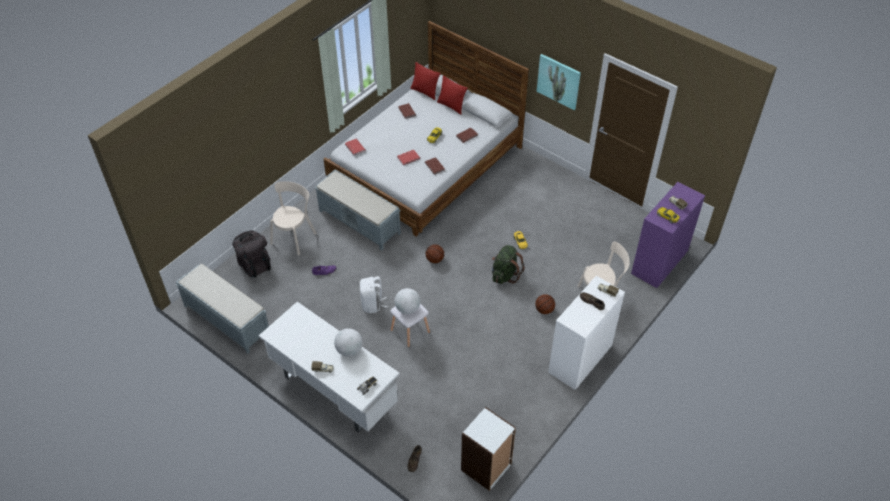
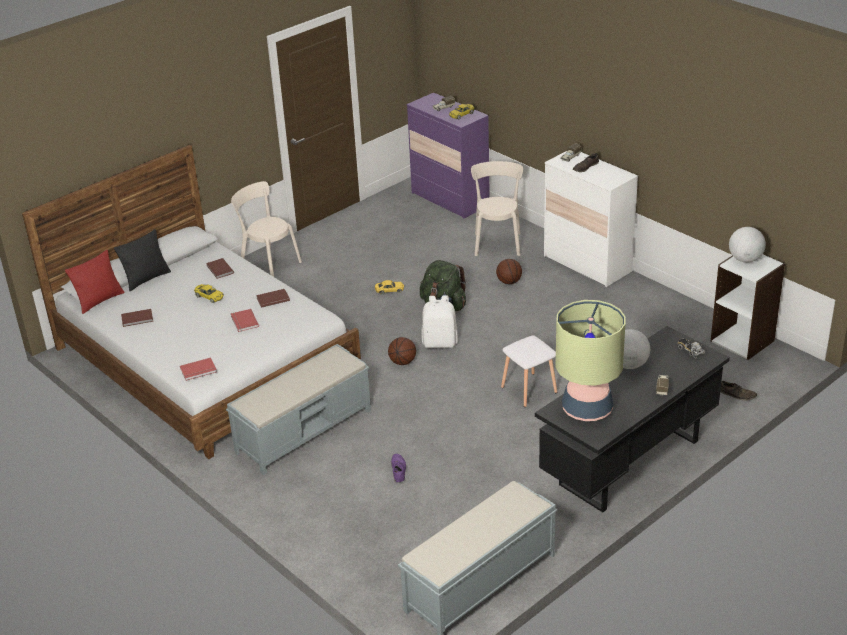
camera: 80 degrees left, 15 degrees down
(254, 264) = (362, 552): black backpack -> none
(294, 237) = (314, 503): beige chair -> beige chair (268, 265)
(300, 328) = (587, 409): none -> table lamp
(333, 392) = (629, 463): white desk -> black desk
(372, 304) = (474, 422): white backpack -> white backpack (440, 342)
(407, 309) = (528, 348): globe -> globe (745, 259)
(451, 106) = (147, 279): red pillow -> black pillow
(558, 81) = (226, 128): picture -> none

